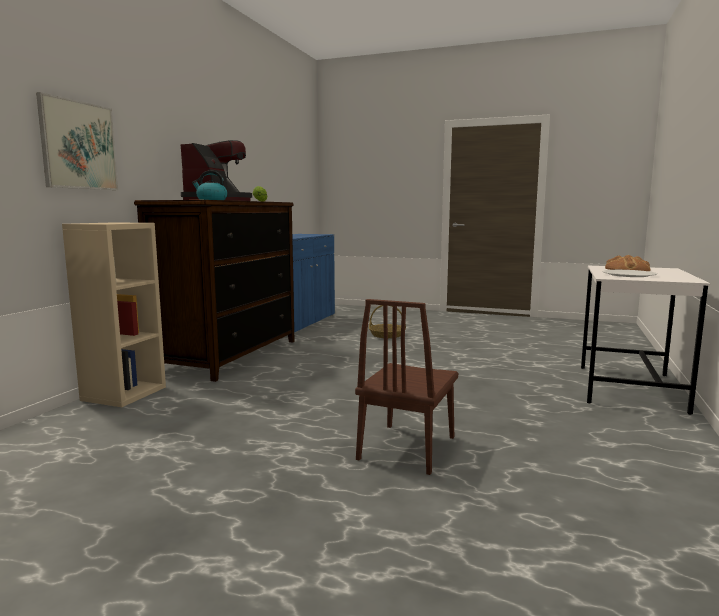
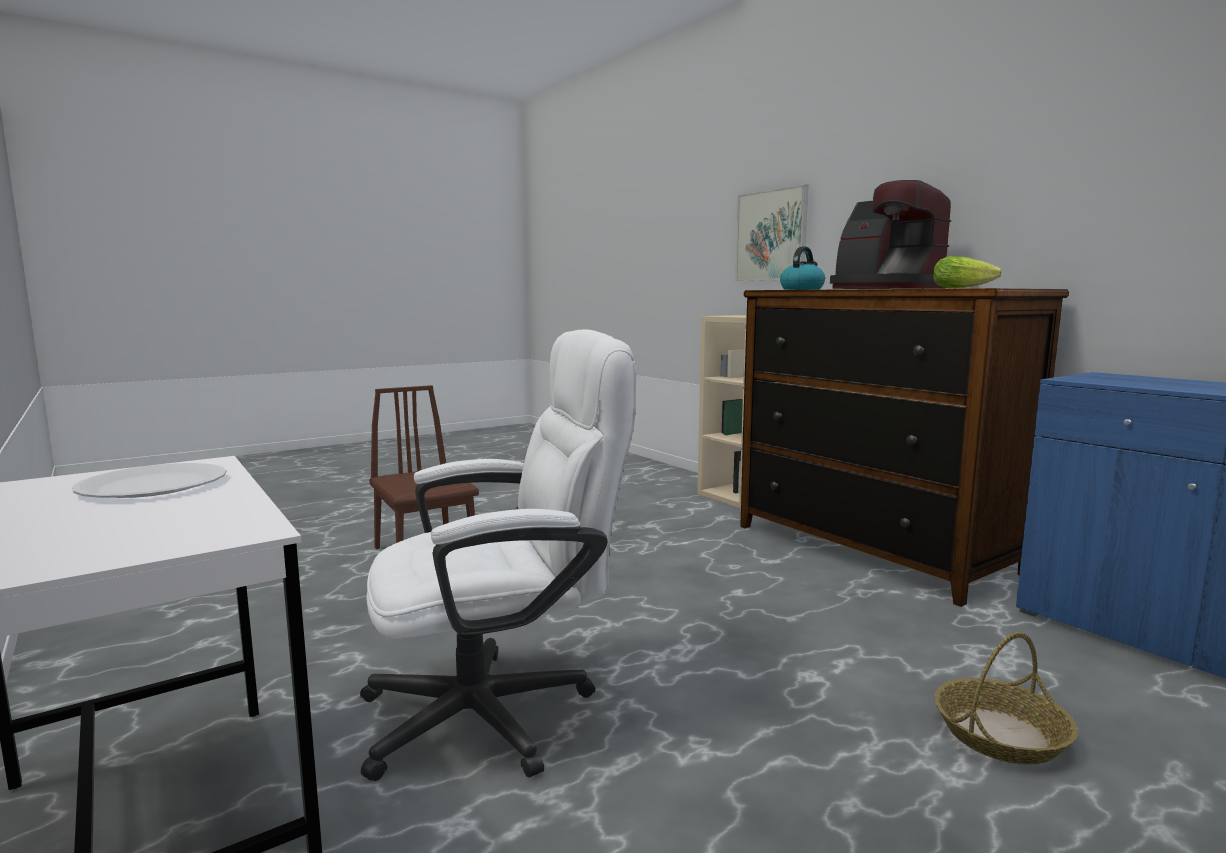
camera: 125 degrees right, 0 degrees up
(495, 374) = (500, 711): none -> white office chair
(627, 269) = (145, 523): bread -> none

